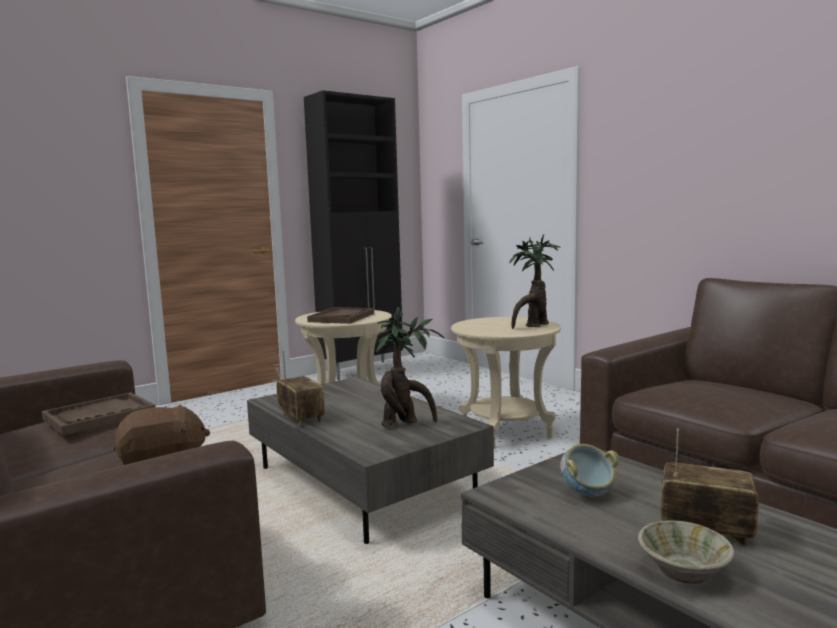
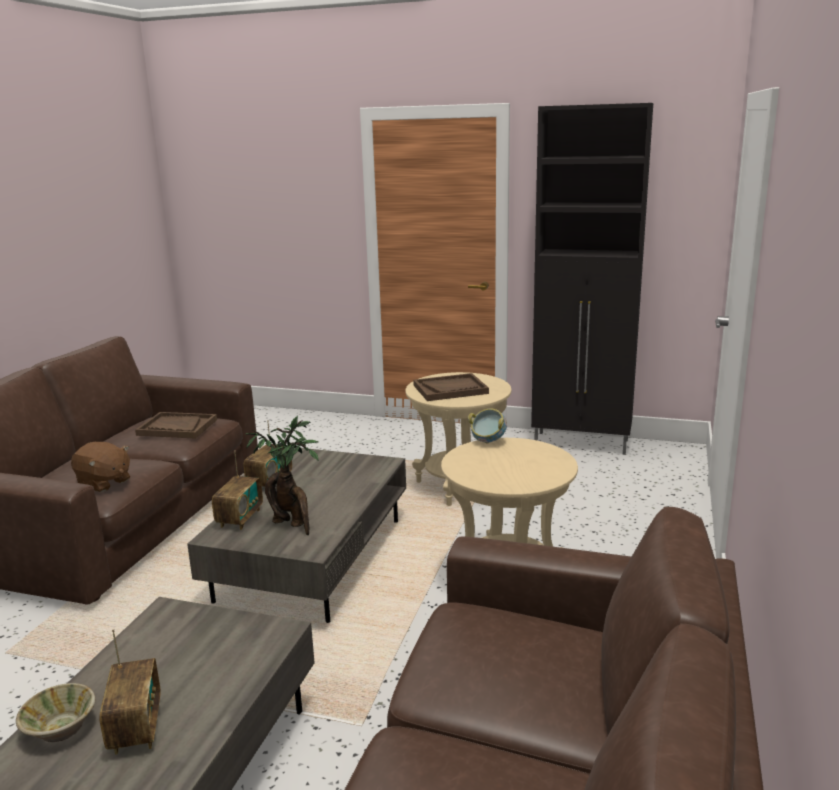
camera: 55 degrees right, 10 degrees up
(354, 439) = (240, 518): none -> radio
(533, 326) = (522, 477): potted plant -> none
(587, 494) = (184, 652): bowl -> bowl (488, 441)

